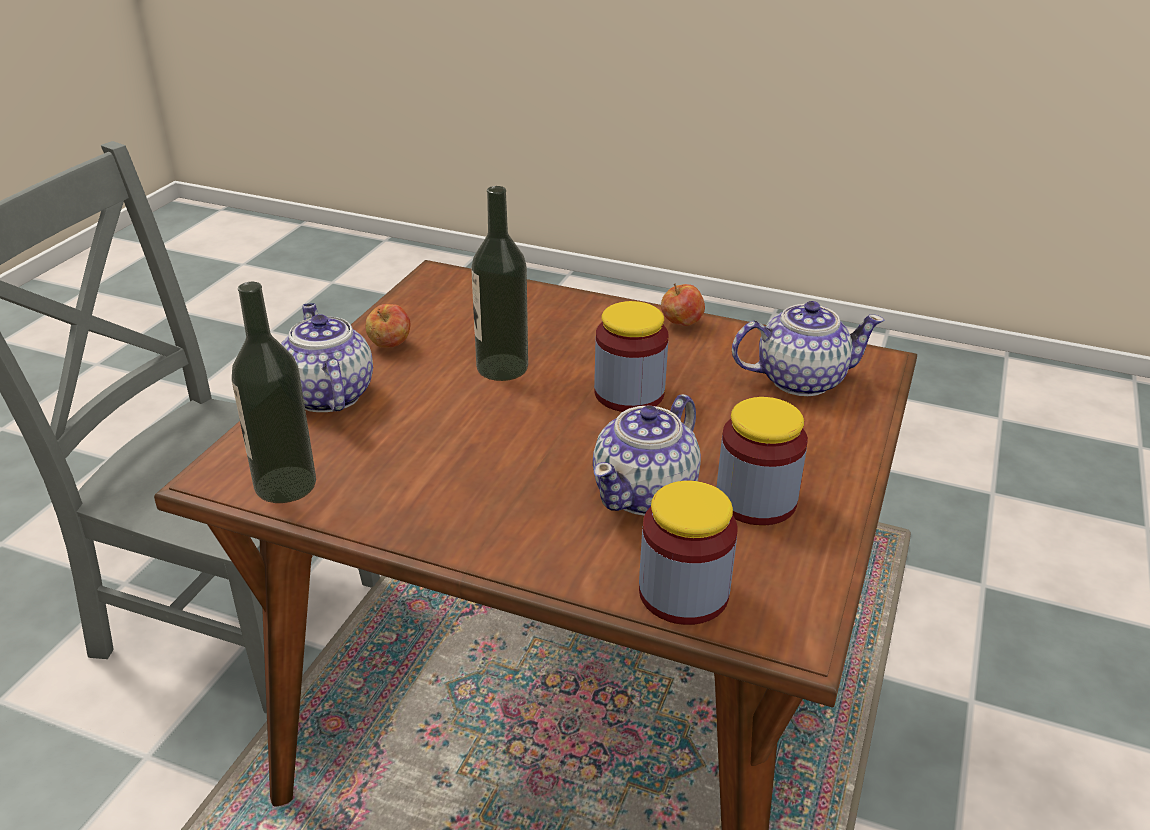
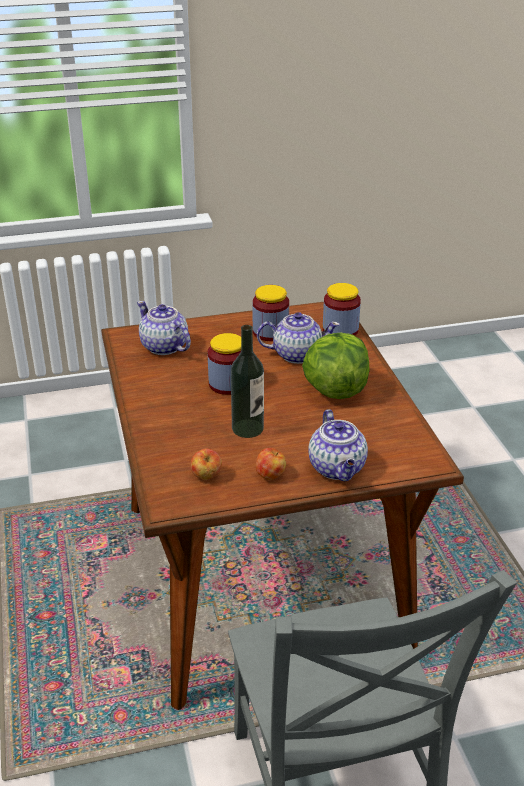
camera: 125 degrees left, 0 degrees up
(285, 484) = (409, 439): bottle -> none
(327, 395) = (338, 469): teapot -> teapot turned 45 degrees counterclockwise
(495, 481) = (335, 389): none -> lettuce
(681, 324) = (141, 393): apple -> apple (206, 476)

